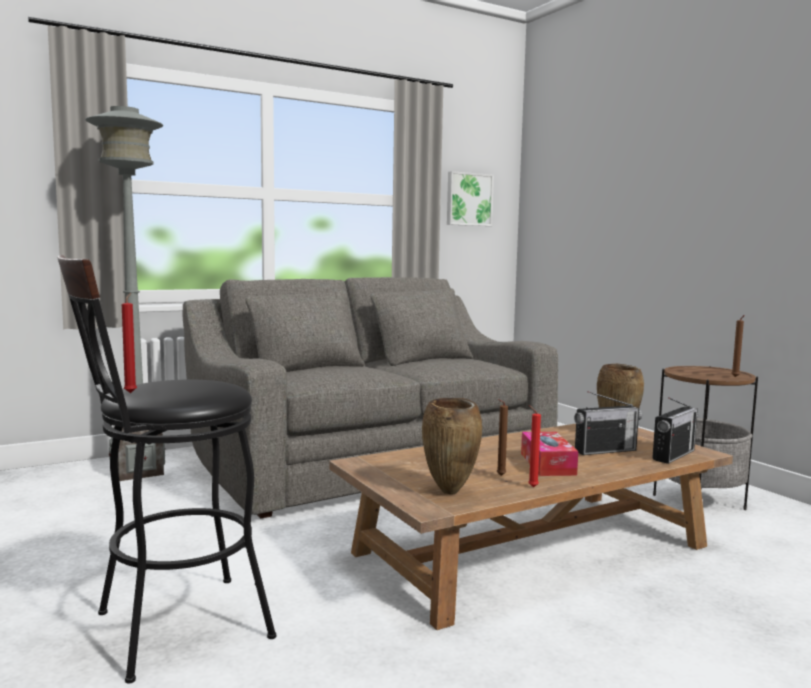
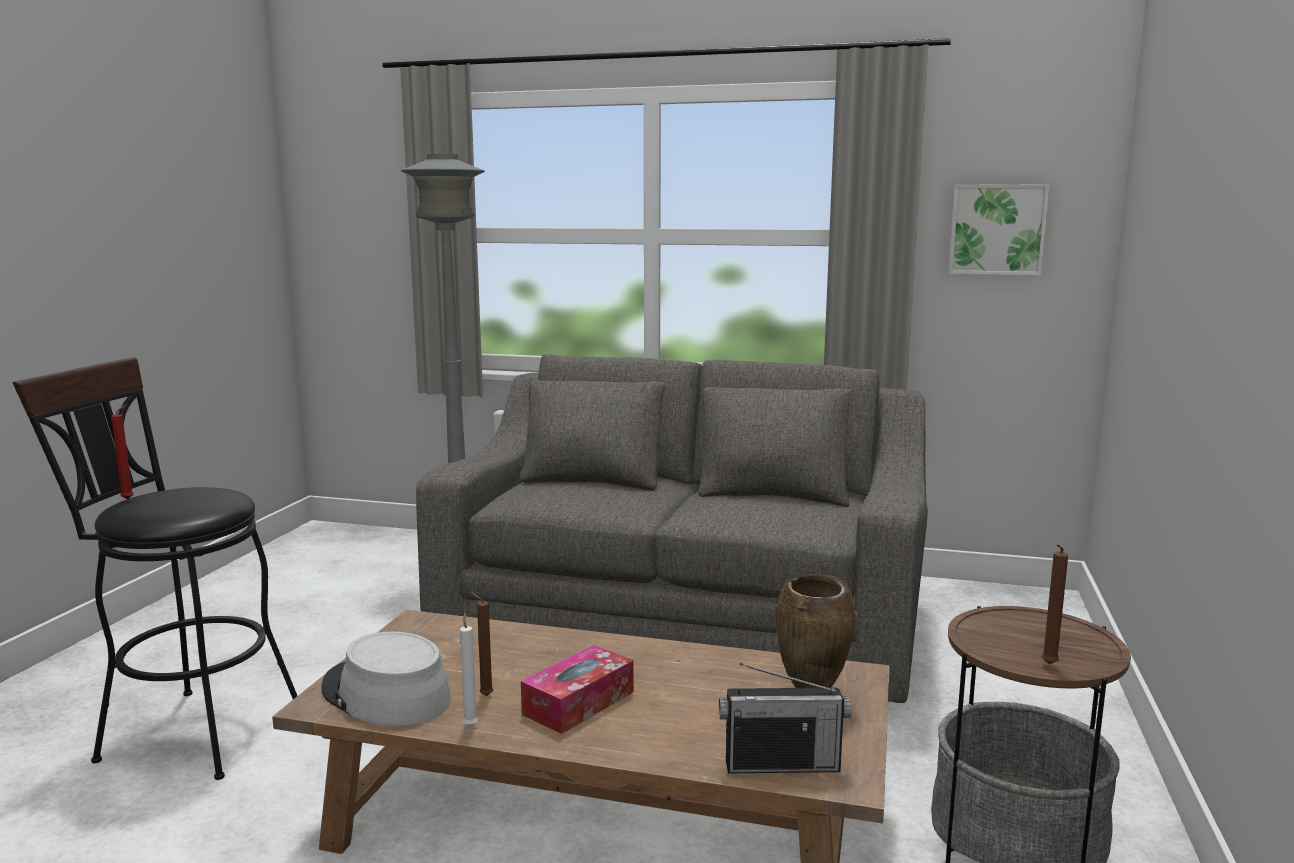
camera: 45 degrees right, 5 degrees up
(451, 492) = (385, 694): brown vase -> grey hat
(531, 486) = (470, 725): red candle -> white candle
(605, 450) = (709, 715): radio -> none

